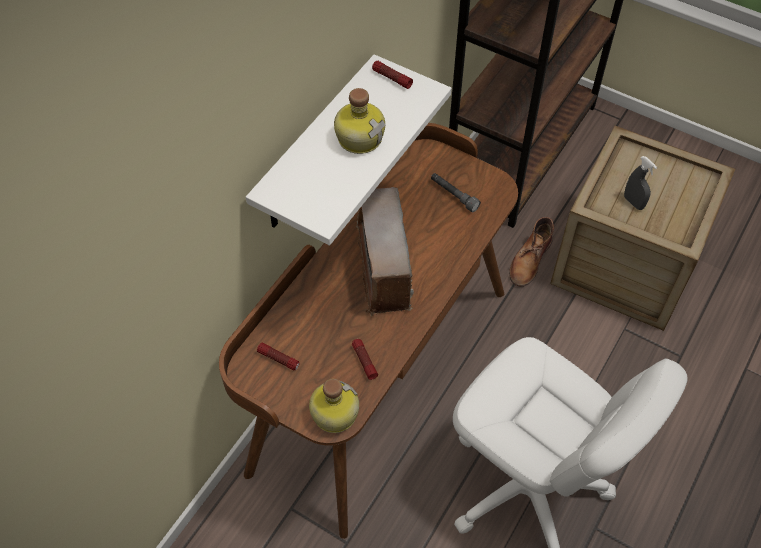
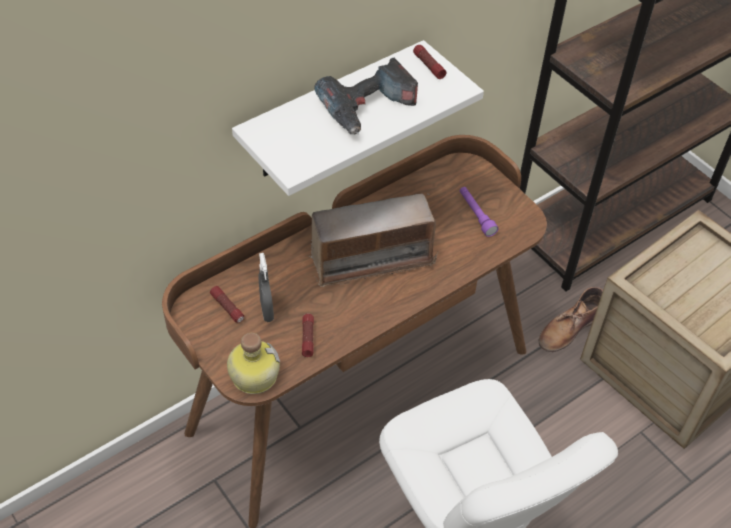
camera: 20 degrees right, 5 degrees down
(359, 137) = (368, 108): bottle -> power drill
(384, 268) = (372, 259): radio -> radio turned 120 degrees counterclockwise
(453, 195) = (476, 215): grey flashlight -> purple flashlight
(633, 202) = (682, 292): grey spray bottle -> grey spray bottle (267, 311)

